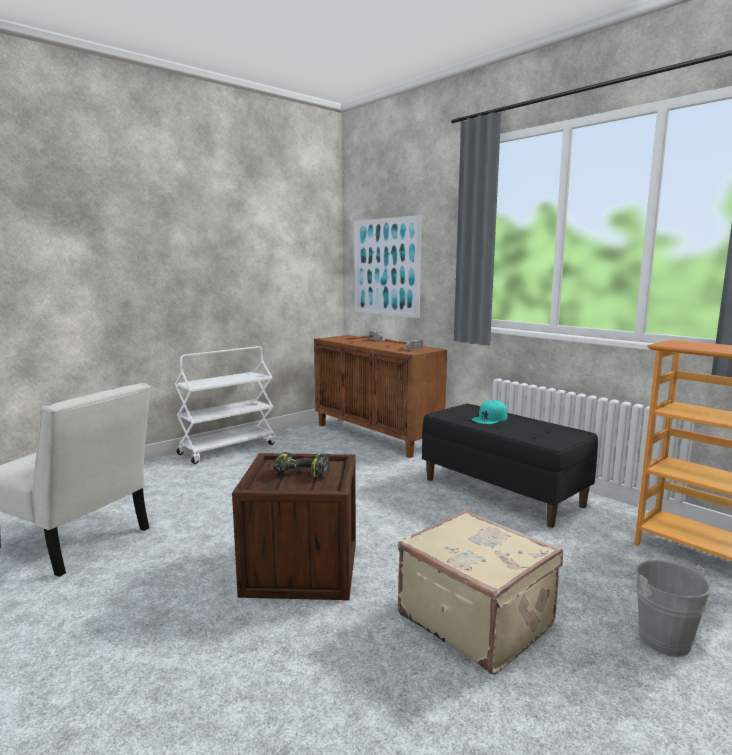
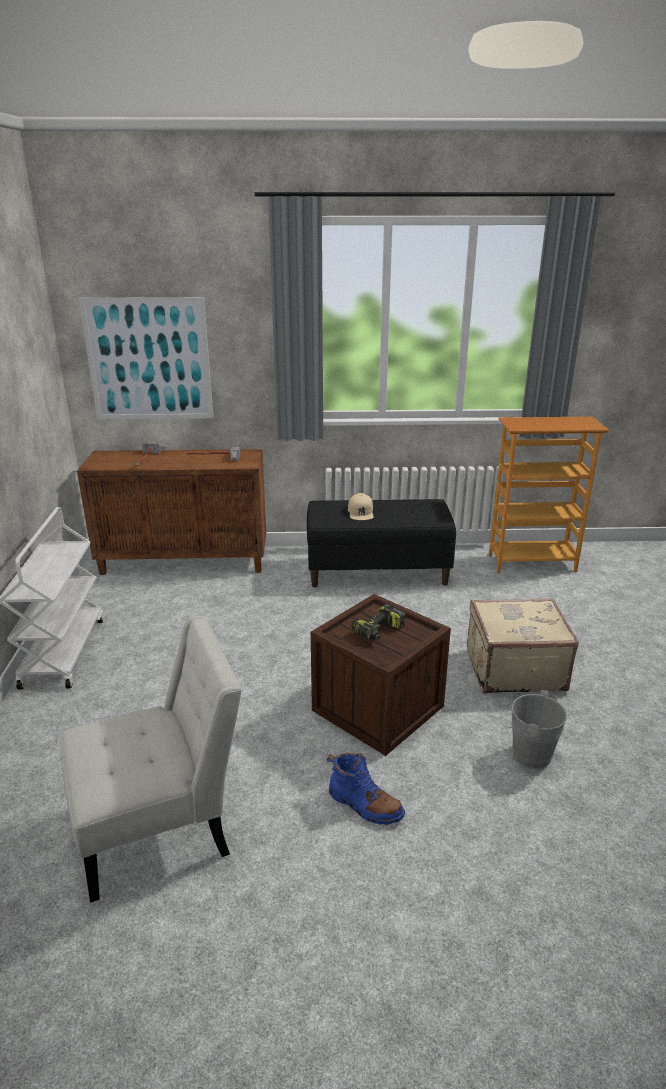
camera: 50 degrees left, 15 degrees up
(158, 613) = (364, 805): none -> blue boot
(490, 418) = (361, 512): turquoise cap -> beige cap
(660, 636) = (581, 623): grey bucket -> grey bucket (527, 753)

